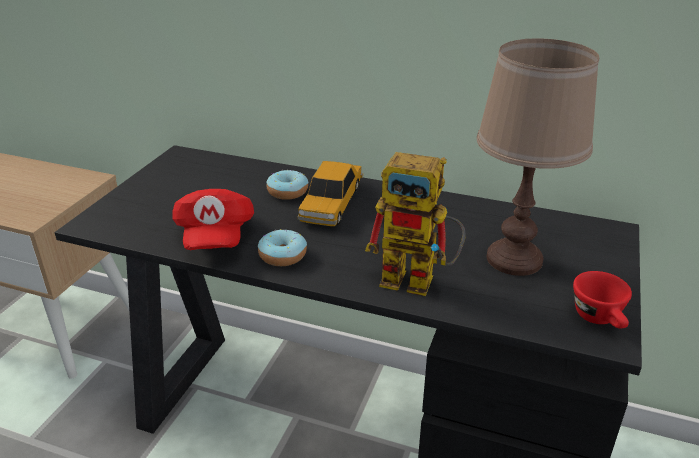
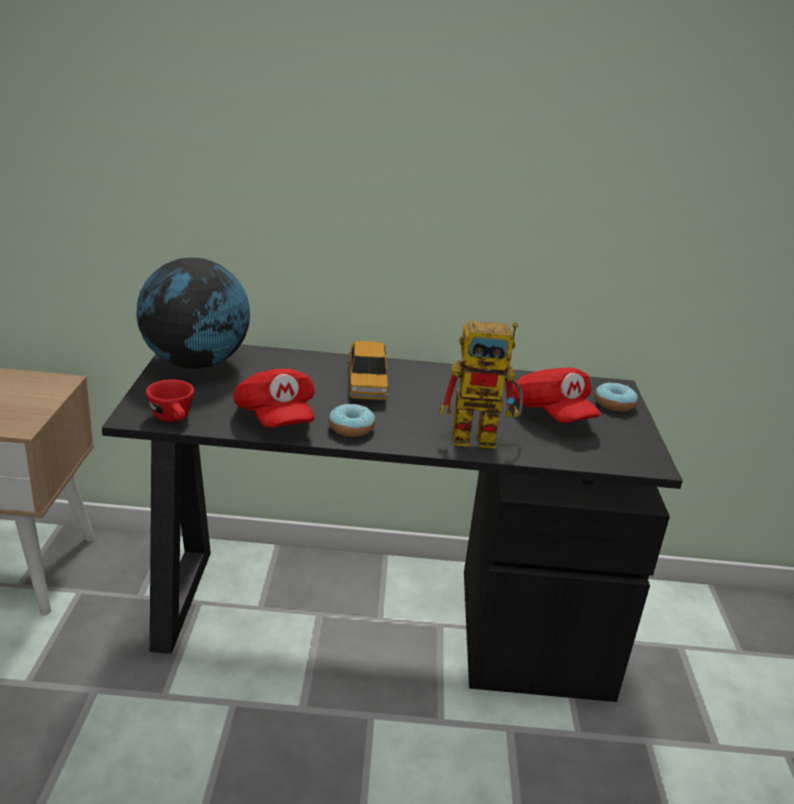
camera: 20 degrees left, 5 degrees down
(180, 173) = (196, 364): none -> globe
(287, 192) = (318, 374): donut -> donut (614, 404)
(514, 259) = (551, 414): brown table lamp -> red cap
(600, 319) = (639, 451): red cup -> red cup (174, 419)

